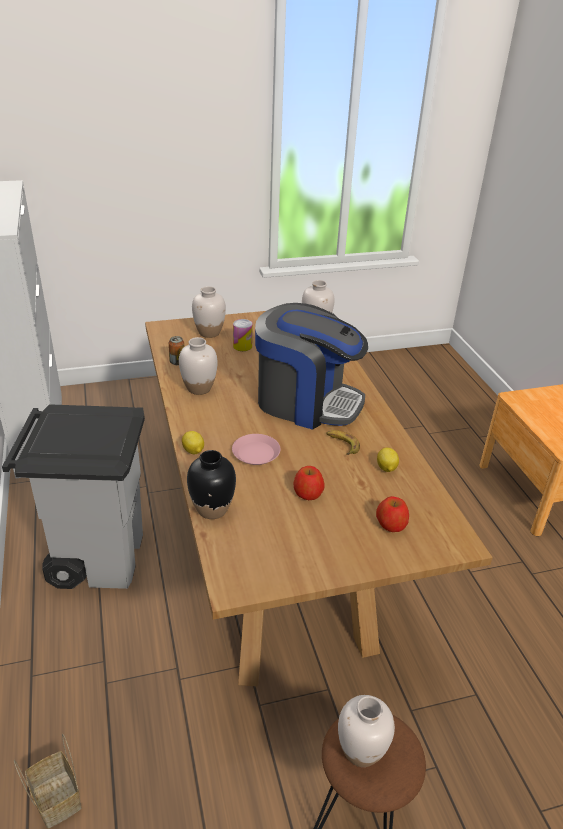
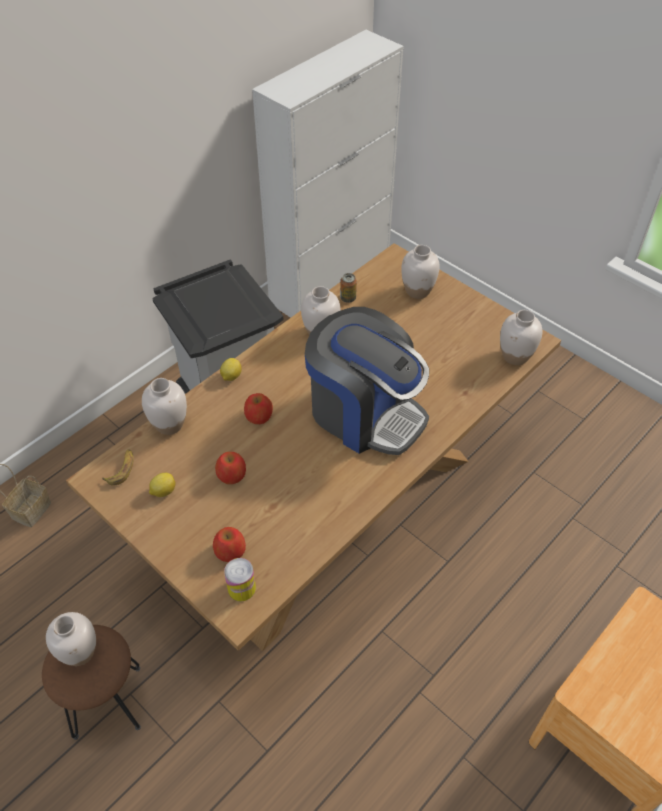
camera: 60 degrees right, 15 degrees up
(212, 509) = (169, 424): black vase -> white vase
(242, 346) = (417, 324): can -> can (241, 588)
(256, 453) = (259, 416): pink plate -> apple
(306, 402) = (365, 413): coffee machine -> coffee machine turned 45 degrees counterclockwise
(342, 444) = (318, 469): banana -> banana (121, 469)
(386, 468) = (307, 516): lemon -> lemon (163, 491)

